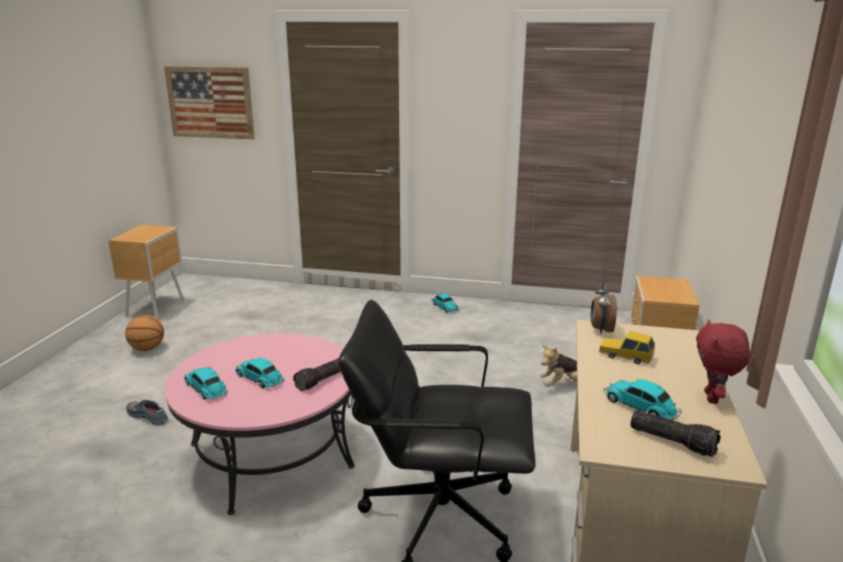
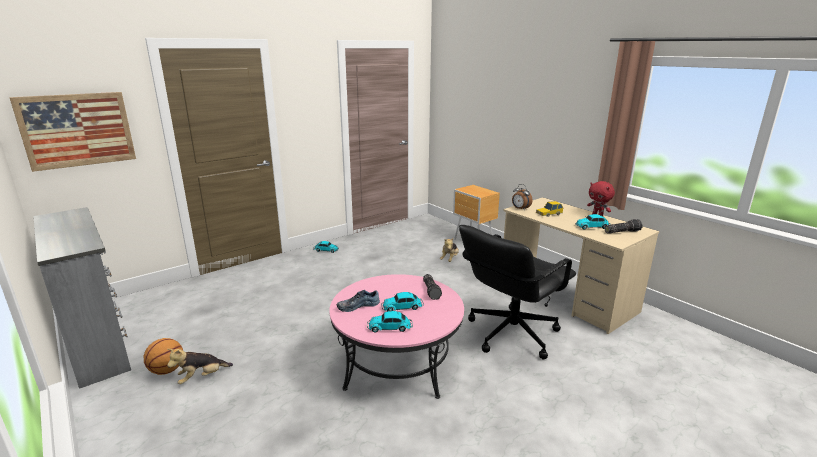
camera: 50 degrees left, 0 degrees up
(149, 416) = (276, 398): shoe -> shoe (358, 305)
(150, 367) = (201, 377): none -> plush toy
(157, 307) = (99, 344): brown nightstand -> grey dresser

